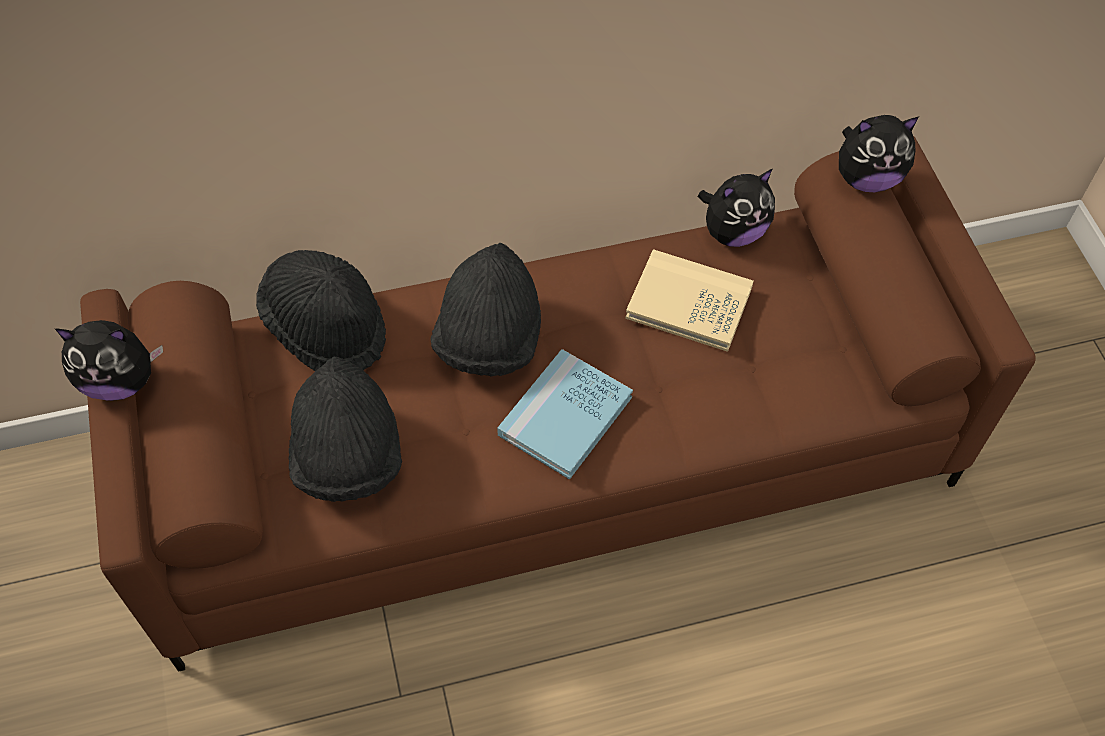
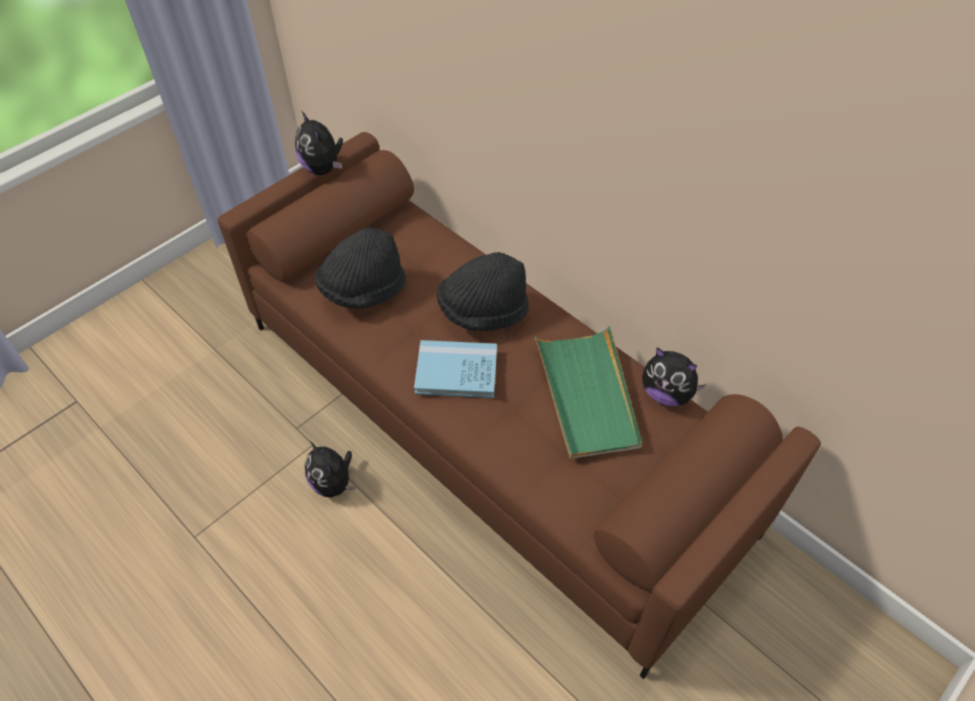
camera: 60 degrees right, 5 degrees down
(326, 327) = (437, 240): black hat -> none
(688, 303) = (587, 395): beige book -> green tray
(866, 178) = (746, 427): plush toy -> plush toy (333, 483)

